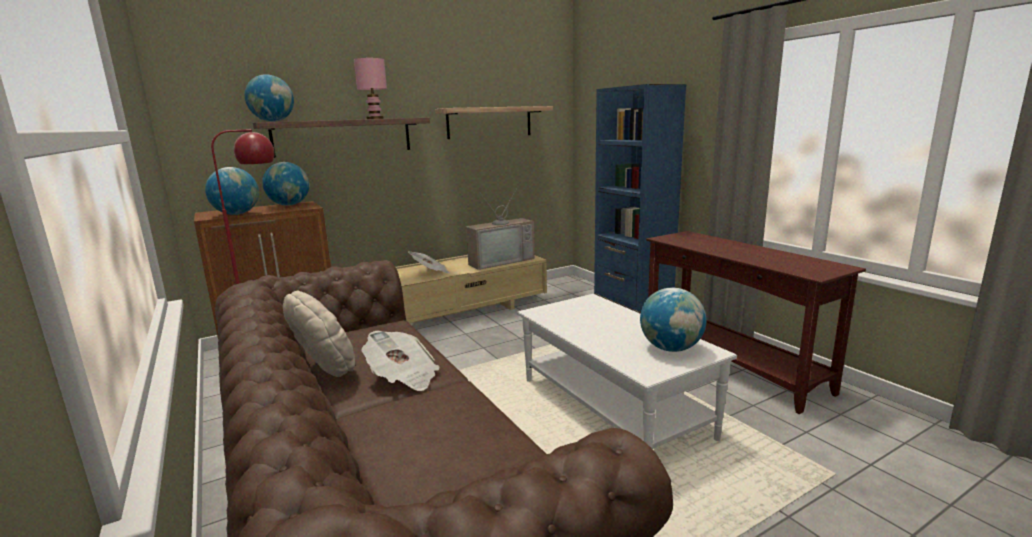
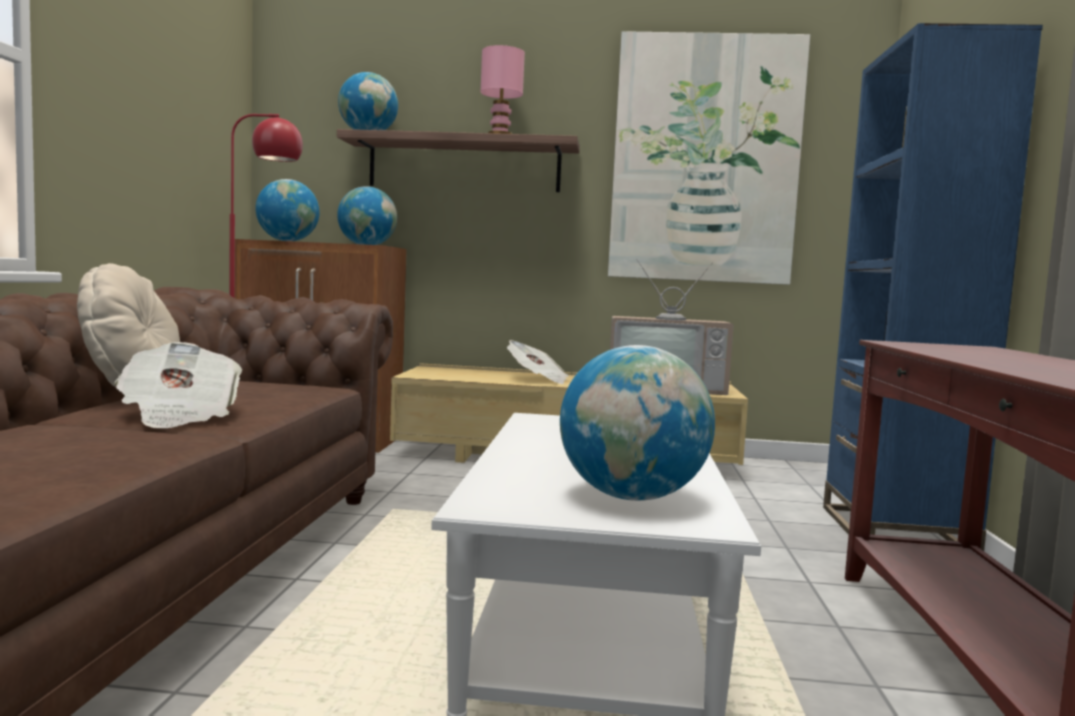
camera: 35 degrees right, 10 degrees down
(489, 122) = (705, 159): shelf -> picture

